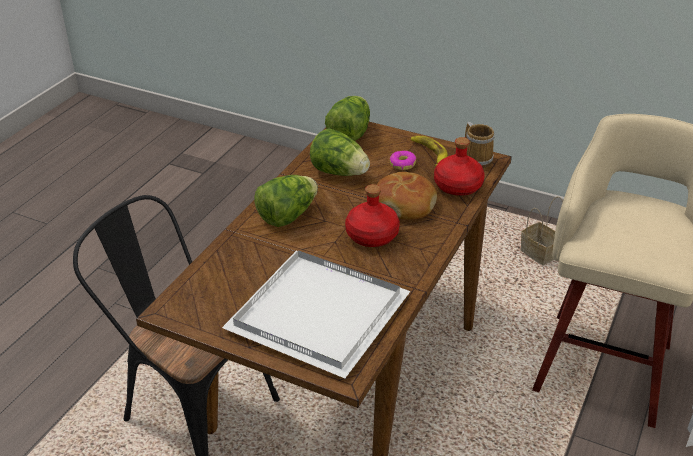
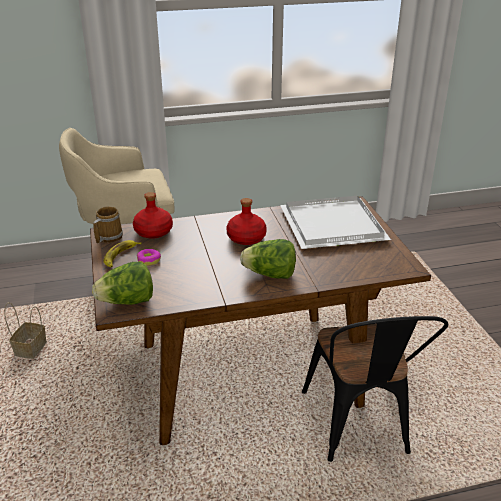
camera: 130 degrees left, 5 degrees down
(339, 172) = (191, 280): lettuce -> none
(405, 204) = (197, 241): bread -> none

